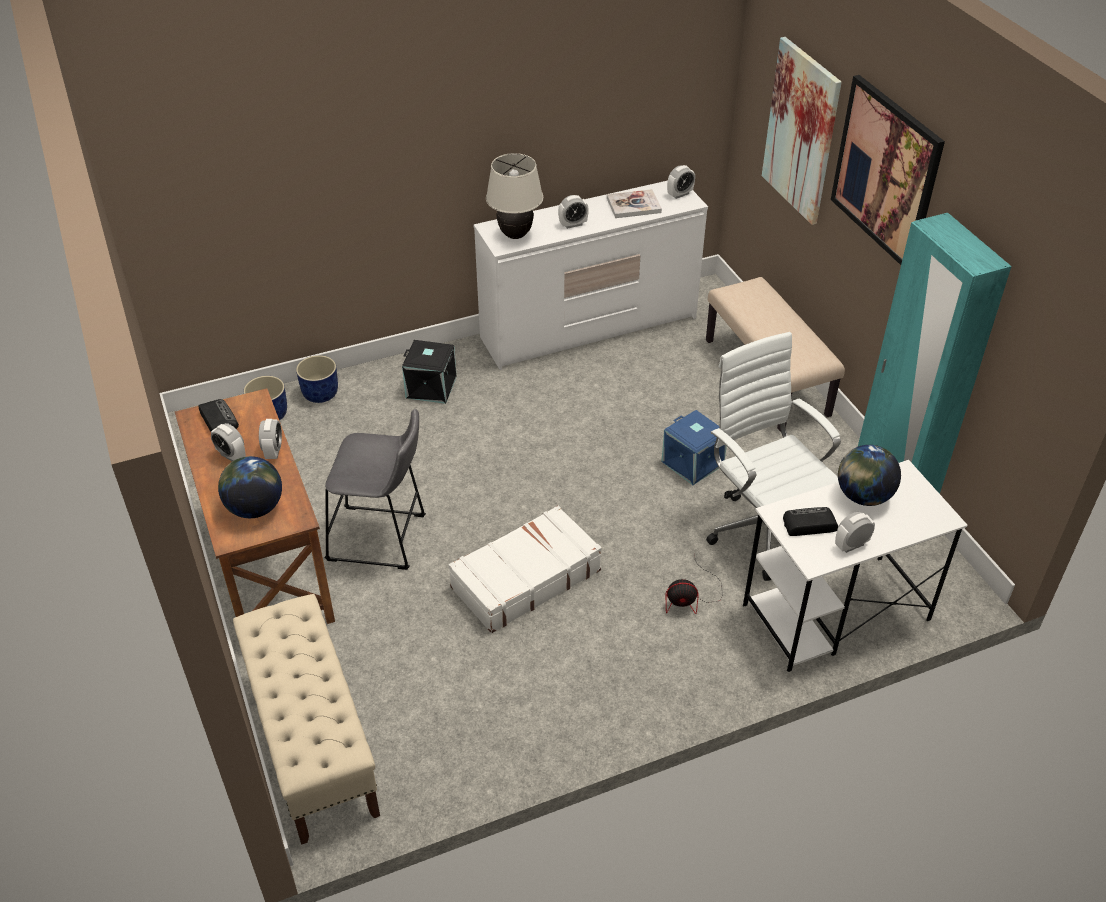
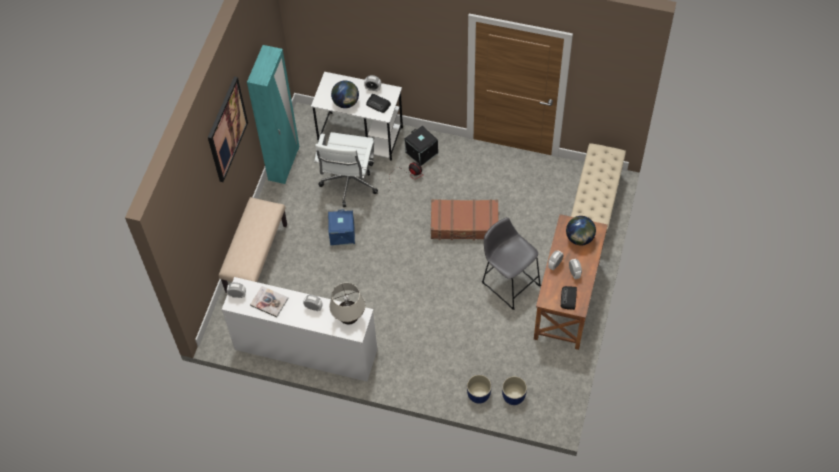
camera: 140 degrees left, 15 degrees up
(431, 387) = (419, 361): black storage box -> black storage box (421, 153)
(525, 578) = (464, 224): white suitcase -> brown suitcase
(801, 131) = (201, 206): picture -> none

